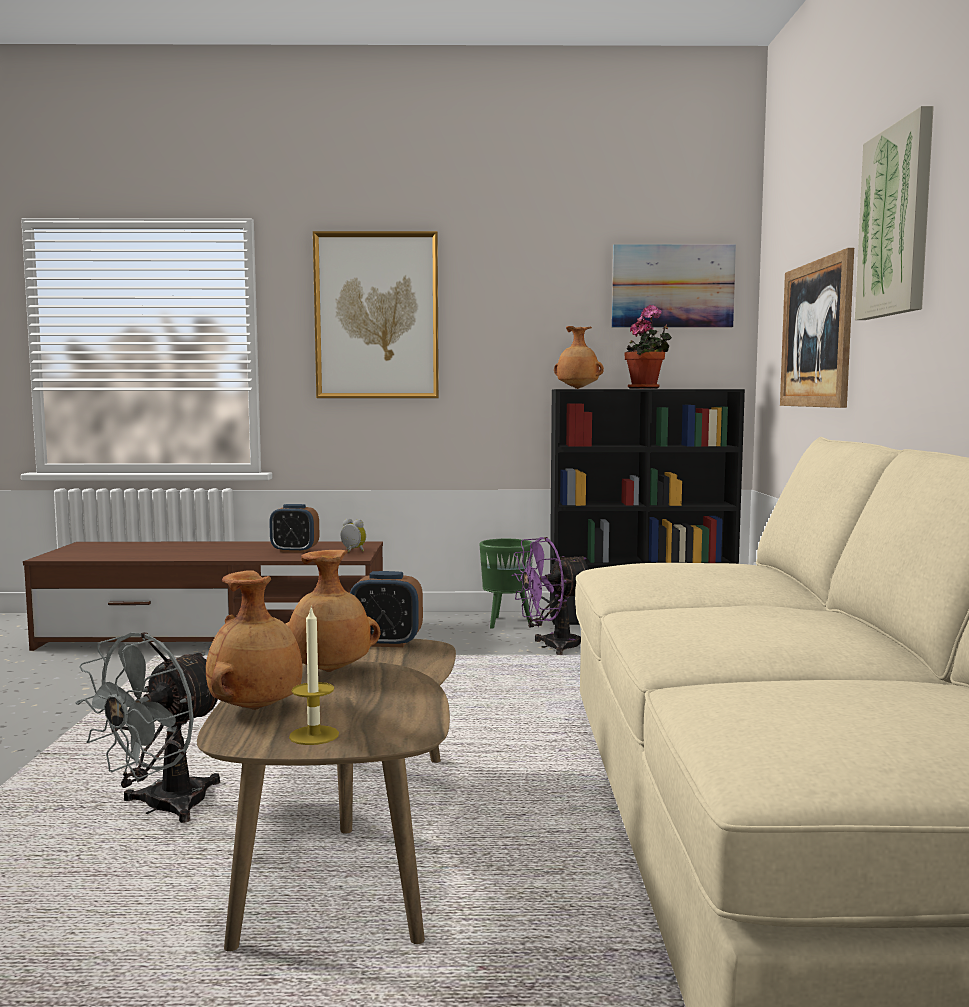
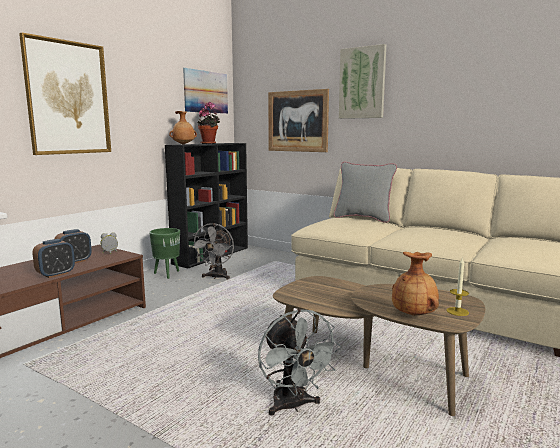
camera: 55 degrees left, 5 degrees up
(330, 671) = (370, 295): brown vase -> none
(386, 643) = (303, 283): alarm clock -> alarm clock (56, 274)
(552, 647) = (216, 277): purple fan -> grey fan
(781, 573) = (363, 218): none -> grey pillow

